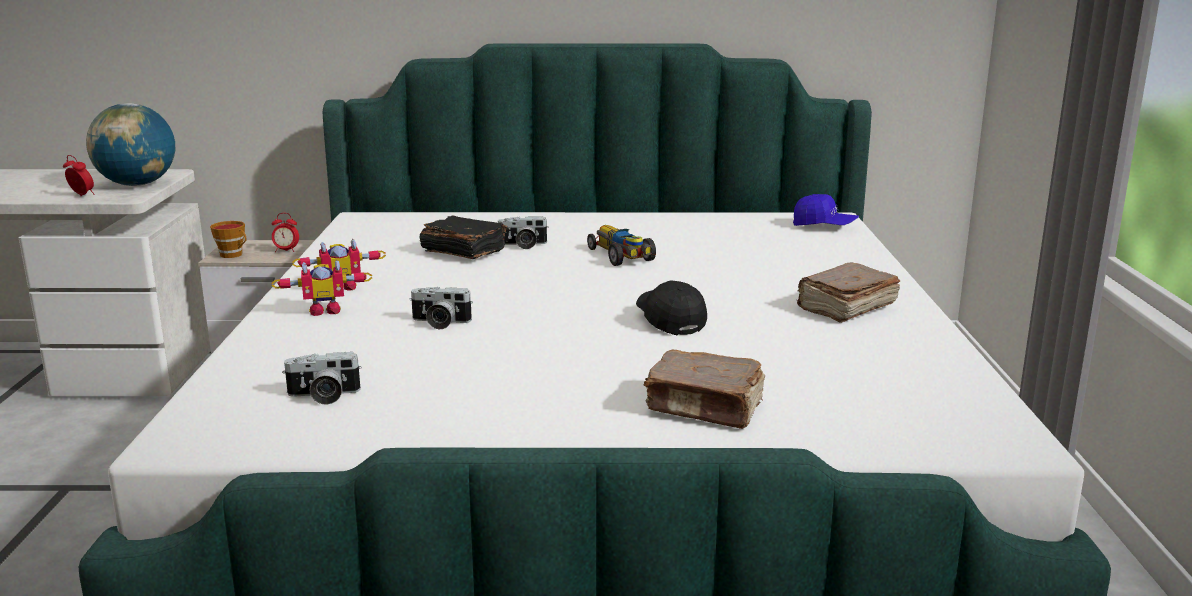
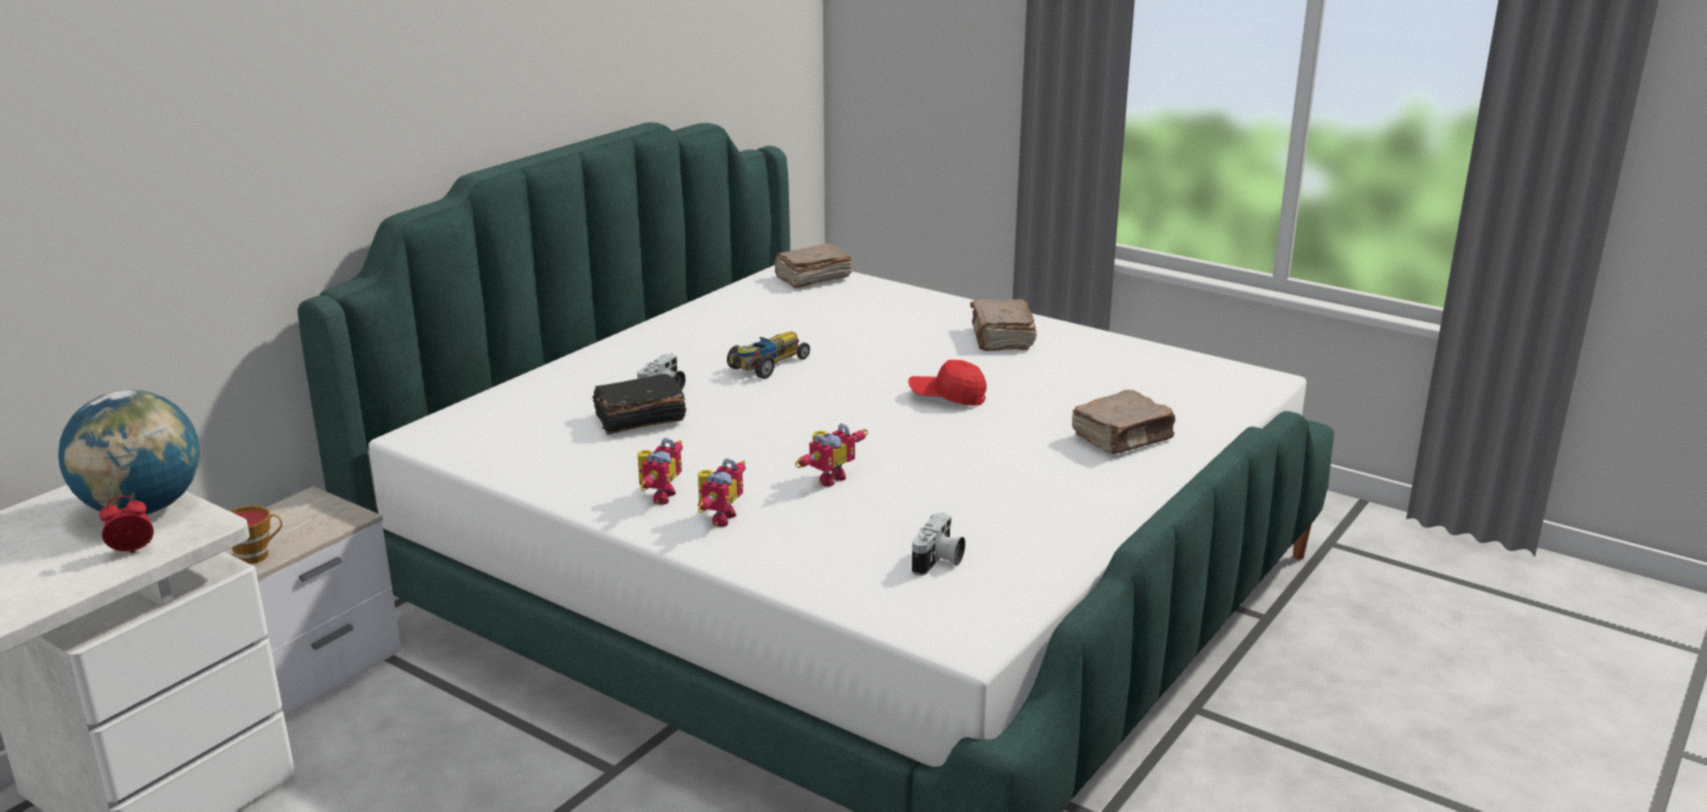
camera: 55 degrees left, 5 degrees up
(286, 251) = (303, 521): alarm clock -> none
(439, 323) = (828, 478): camera -> toy robot
(621, 256) = (766, 365): toy car -> toy car turned 120 degrees clockwise
(669, 321) = (947, 397): black cap -> red cap
(824, 226) = (812, 278): blue cap -> brown book

